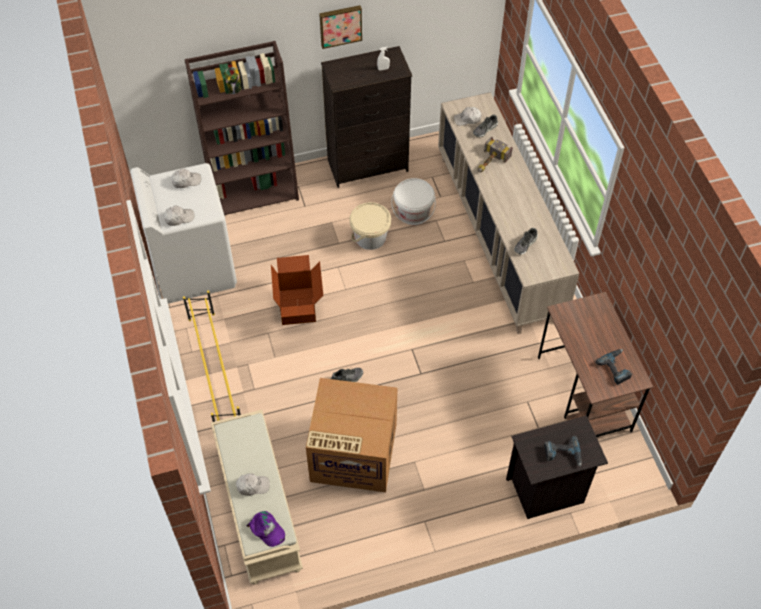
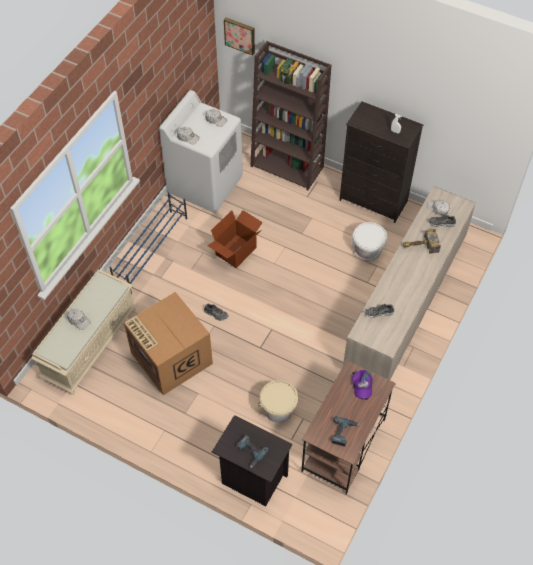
camera: 45 degrees right, 0 degrees up
(215, 371) = (152, 251): yellow shoe rack -> blue shoe rack
(267, 530) = (59, 349): purple cap -> purple cap (362, 385)
(340, 25) = (383, 82): picture -> picture (240, 35)
(370, 237) = (324, 244): beige bucket -> beige bucket (278, 409)

